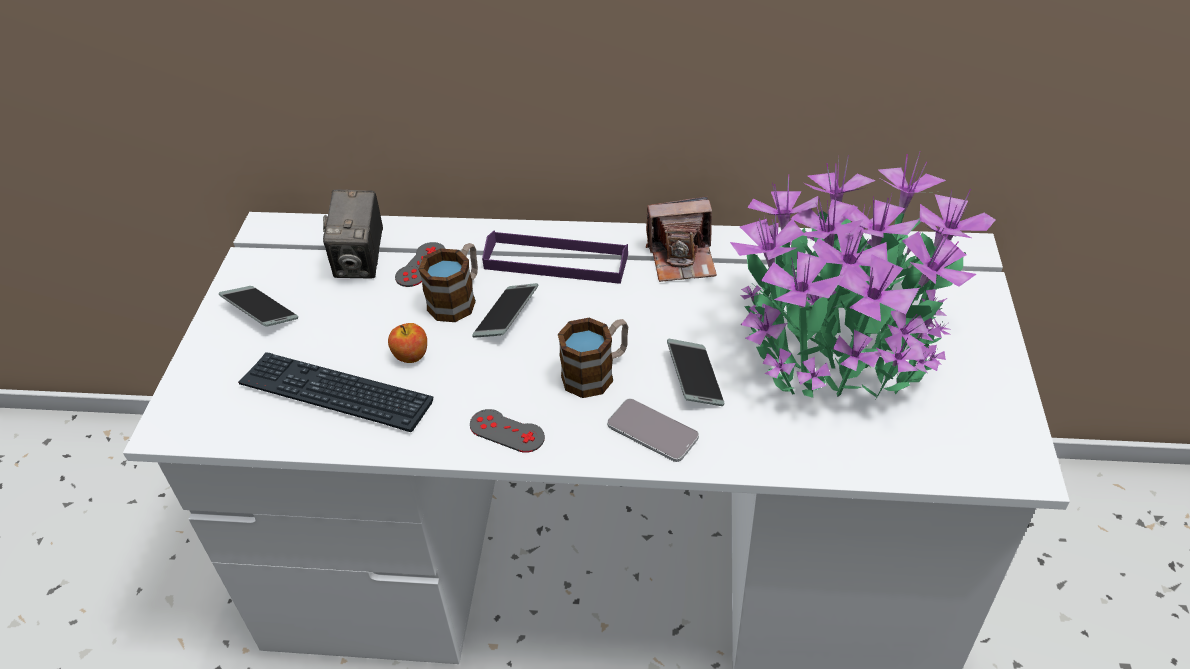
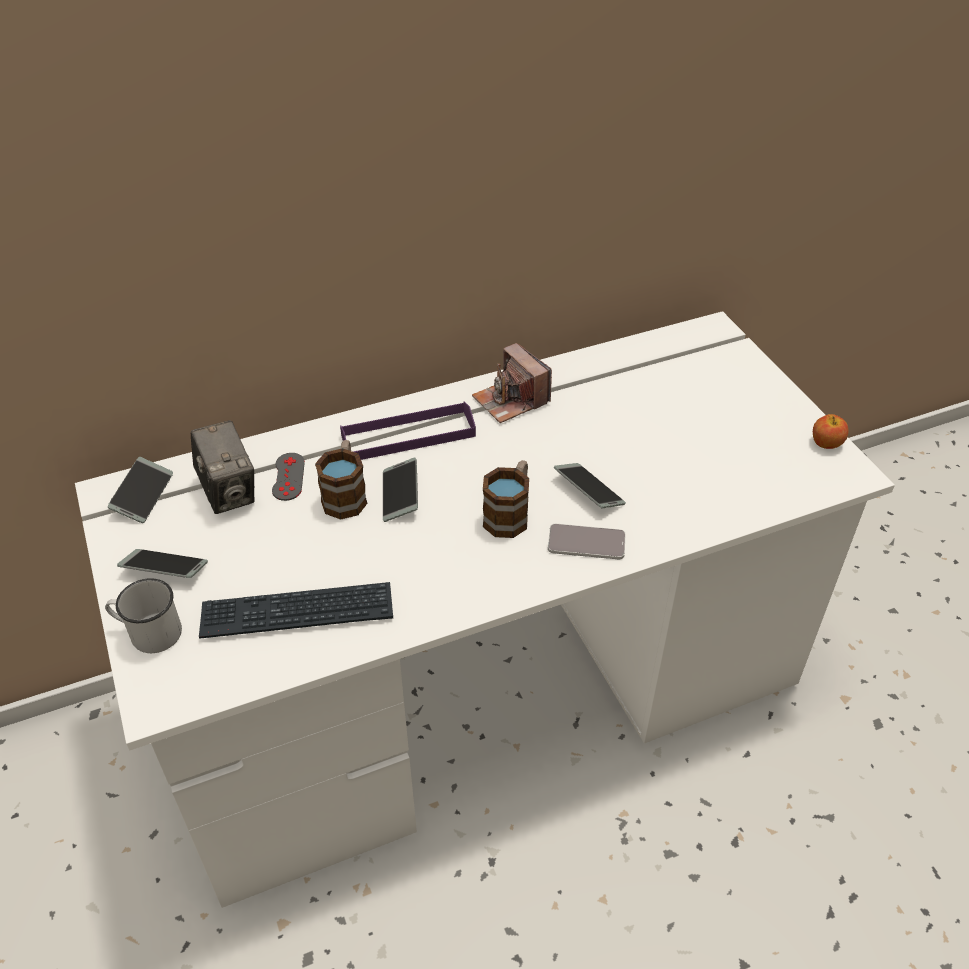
camera: 30 degrees left, 0 degrees up
(208, 363) = (148, 632): none -> white mug
(291, 240) = (143, 495): none -> phone
(411, 355) = (341, 556): apple -> apple (826, 443)
(507, 431) = (472, 586): grey game controller -> none
(682, 258) = (510, 400): camera -> camera turned 90 degrees clockwise
(842, 337) = (673, 422): potted plant -> none

